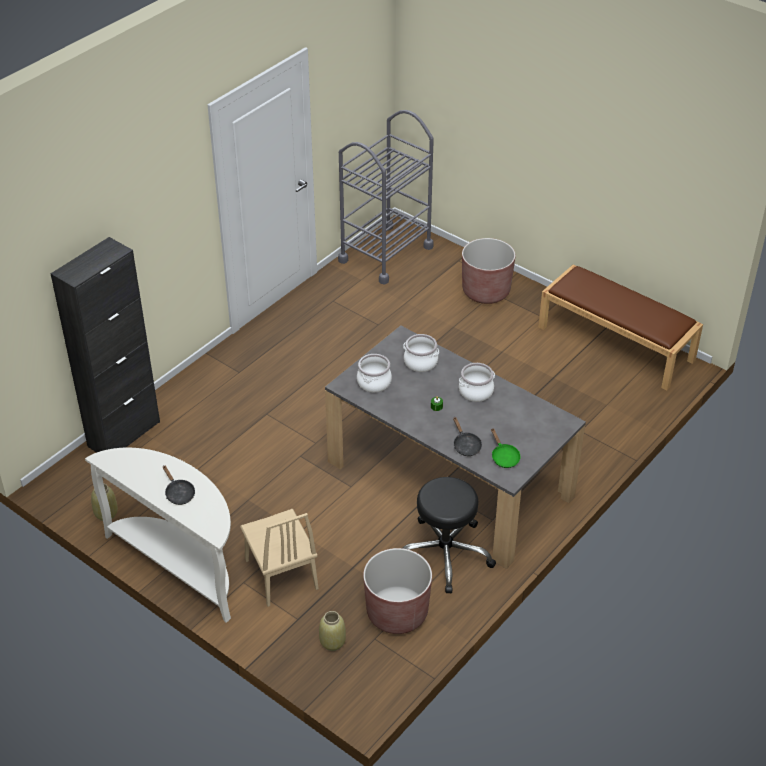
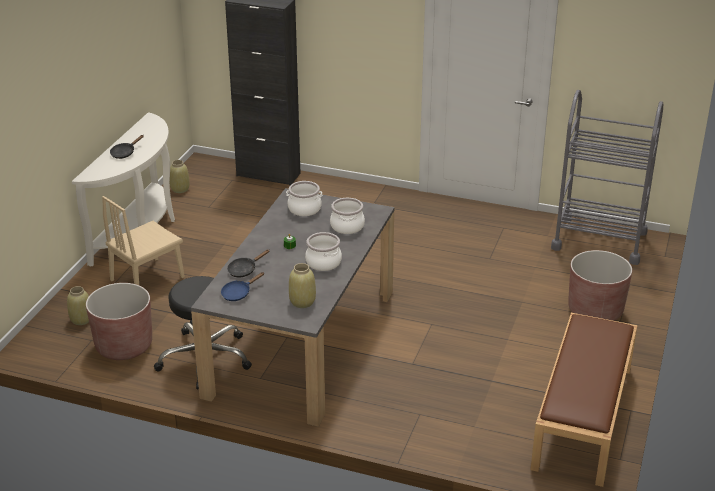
camera: 70 degrees right, 10 degrees down
(504, 457) = (238, 293): green frying pan -> blue frying pan
(534, 418) = (303, 302): none -> beige vase

